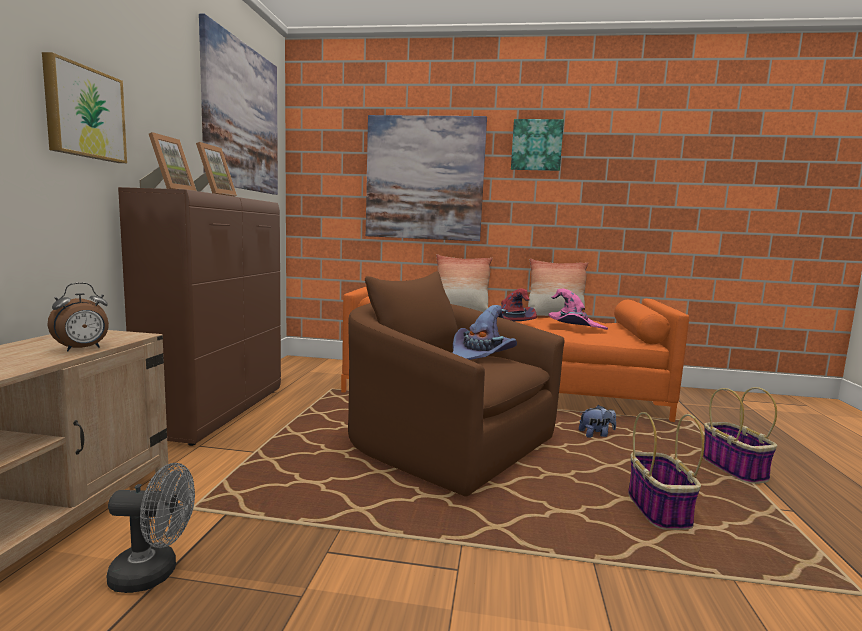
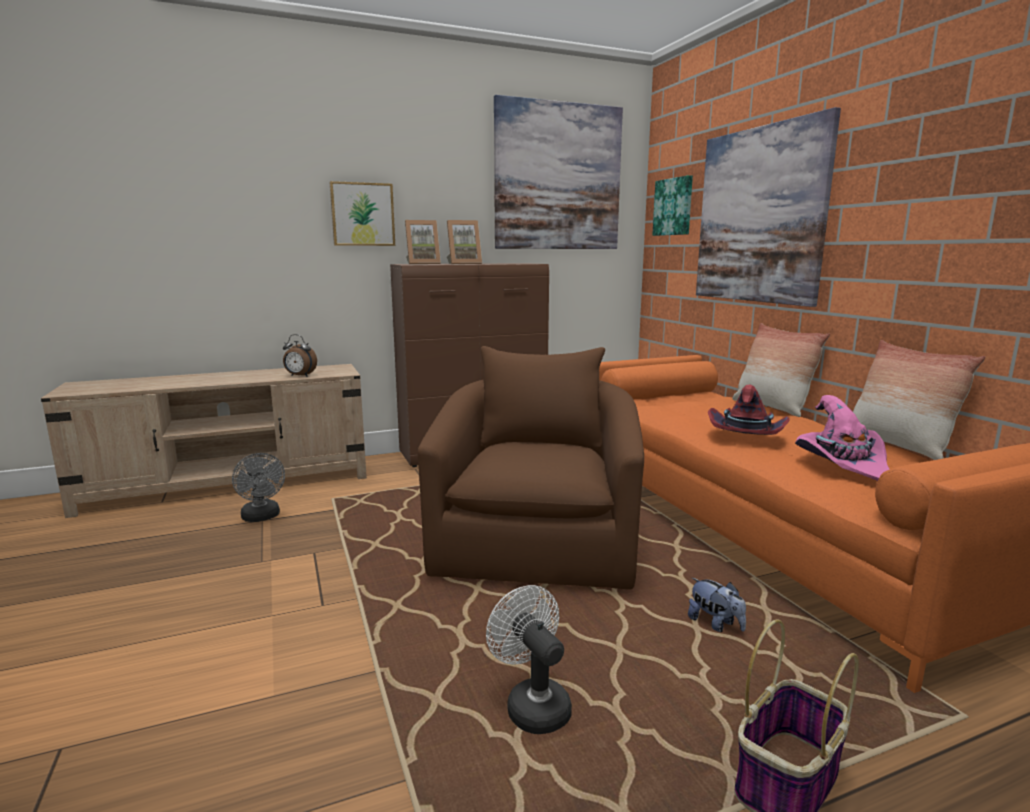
camera: 60 degrees right, 5 degrees up
(481, 356) = (562, 454): purple hat -> none
(536, 145) = (912, 139): picture -> picture (674, 207)
(659, 510) = (532, 704): basket -> white fan

